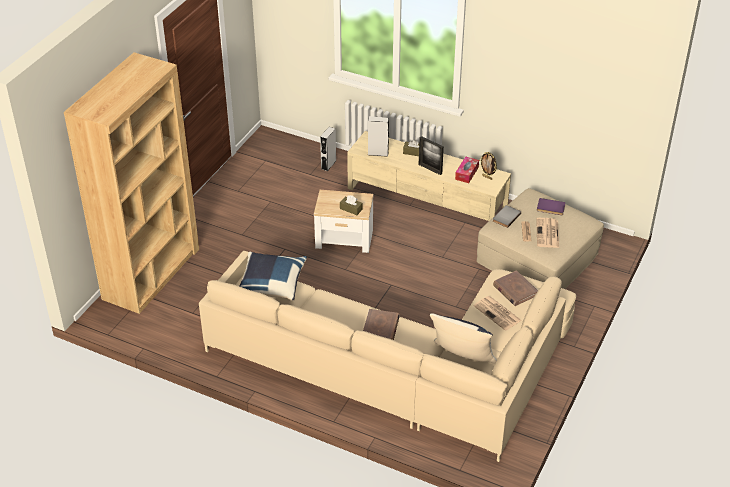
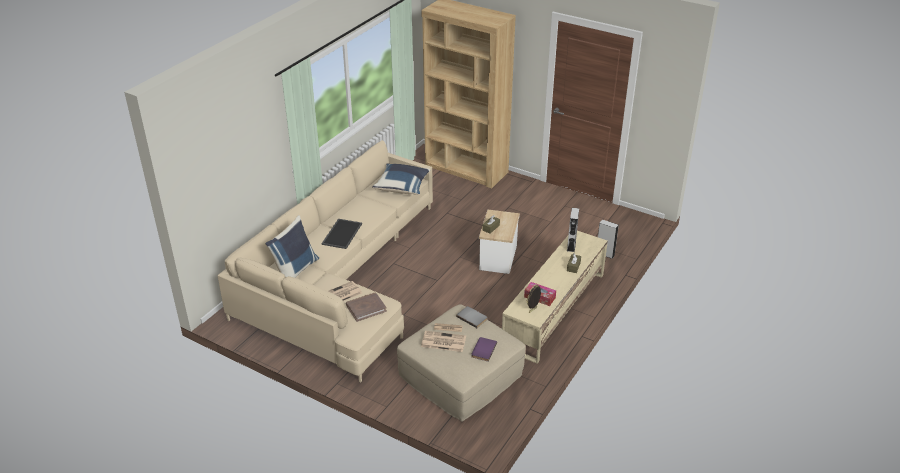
camera: 95 degrees right, 5 degrees down
(381, 328) = (341, 233): brown book -> tray
(430, 169) = (546, 275): picture frame -> none

